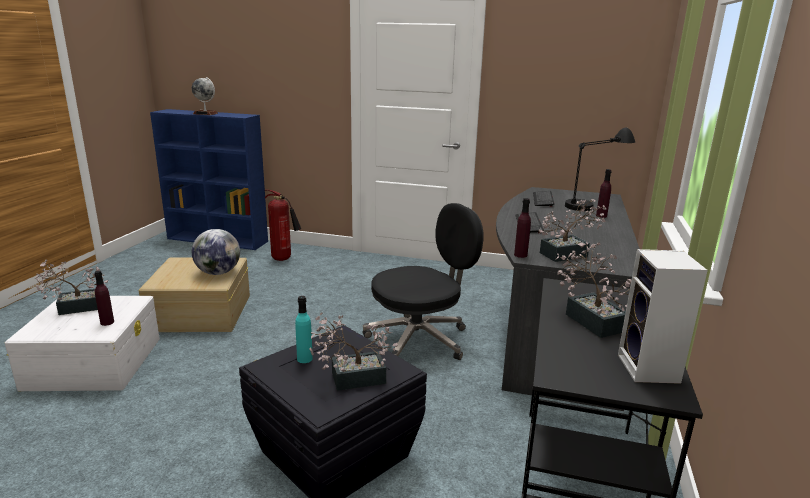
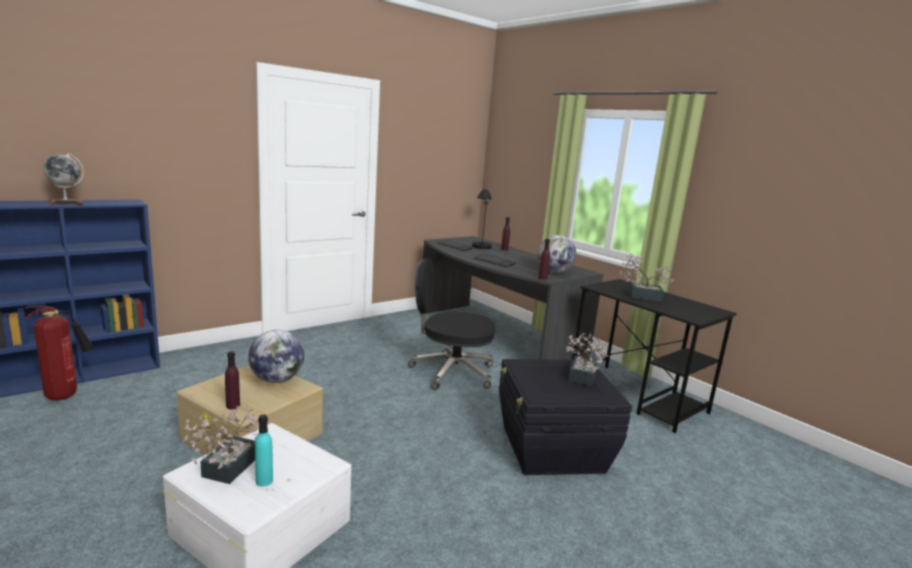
camera: 55 degrees left, 5 degrees down
(107, 322) = (302, 458): purple bottle -> purple bottle (233, 406)
(284, 259) = (216, 364): fire extinguisher -> fire extinguisher (66, 396)
(304, 359) = (541, 382): turquoise bottle -> turquoise bottle (264, 481)
(420, 339) = (451, 372): black office chair -> black office chair turned 90 degrees counterclockwise
(568, 254) = (554, 272): potted plant -> globe
(650, 370) = (697, 306): speaker -> none

